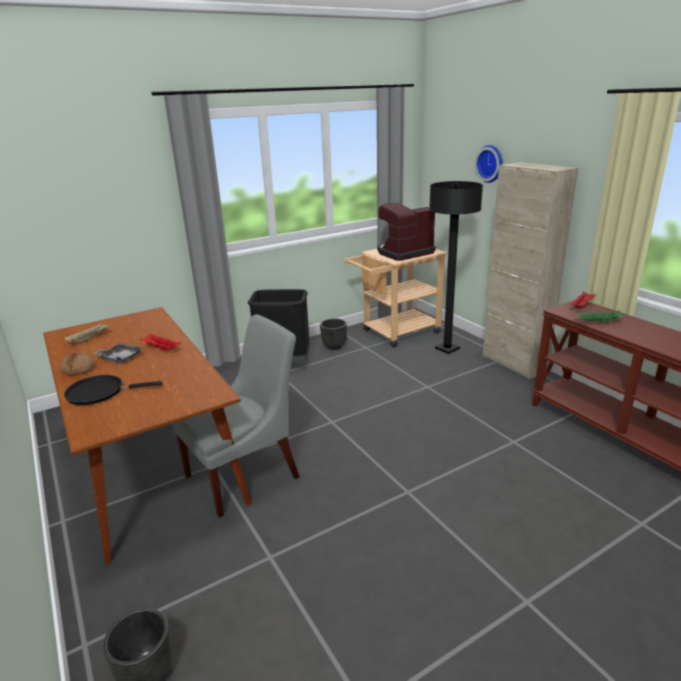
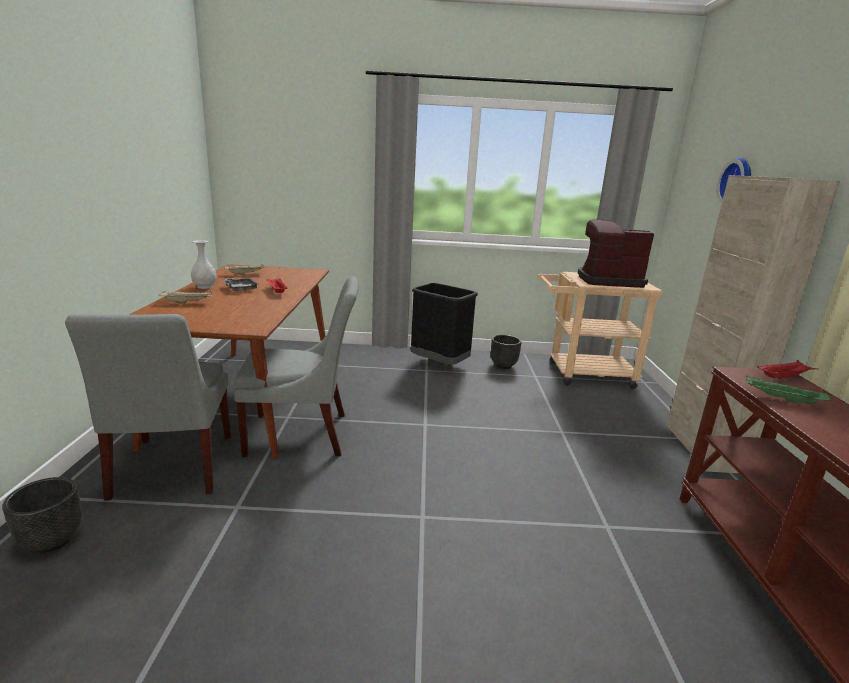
camera: 30 degrees right, 5 degrees down
(78, 369) = (205, 287): bread -> white vase
(100, 393) = (188, 302): black frying pan -> beige tray
(169, 559) = (172, 468): none -> grey chair
(447, 348) = (627, 405): black floor lamp -> none

